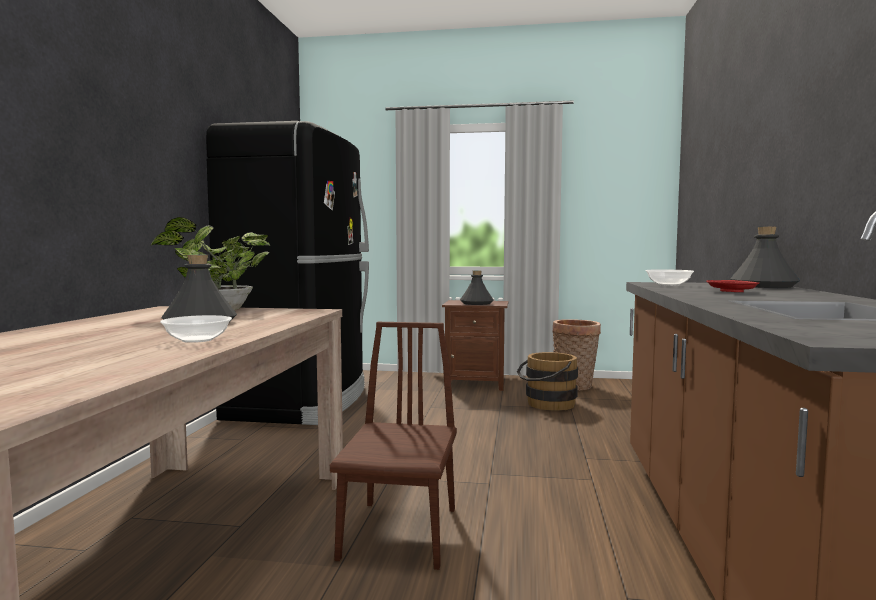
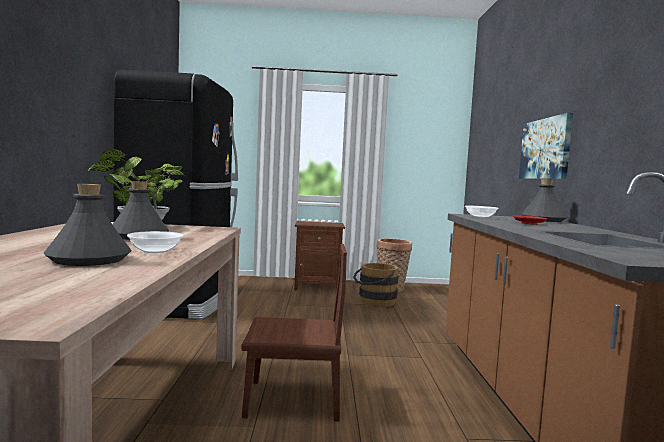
camera: 10 degrees left, 0 degrees up
(400, 533) = (292, 400): brown chair -> brown chair turned 90 degrees clockwise
(476, 303) = (321, 224): grey bottle -> grey bottle (89, 260)
(771, 184) = (545, 149): none -> picture

